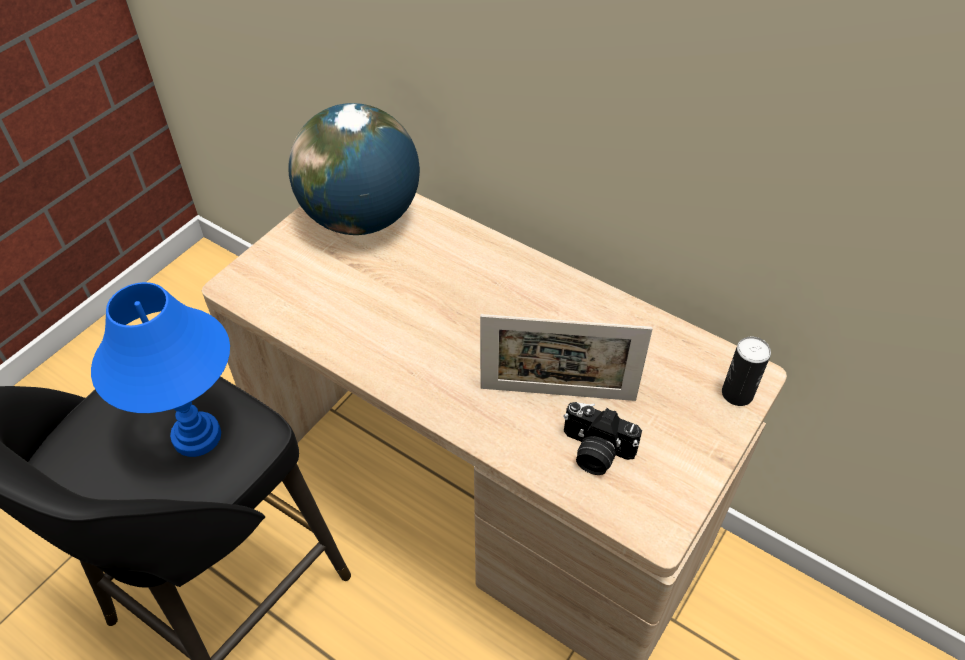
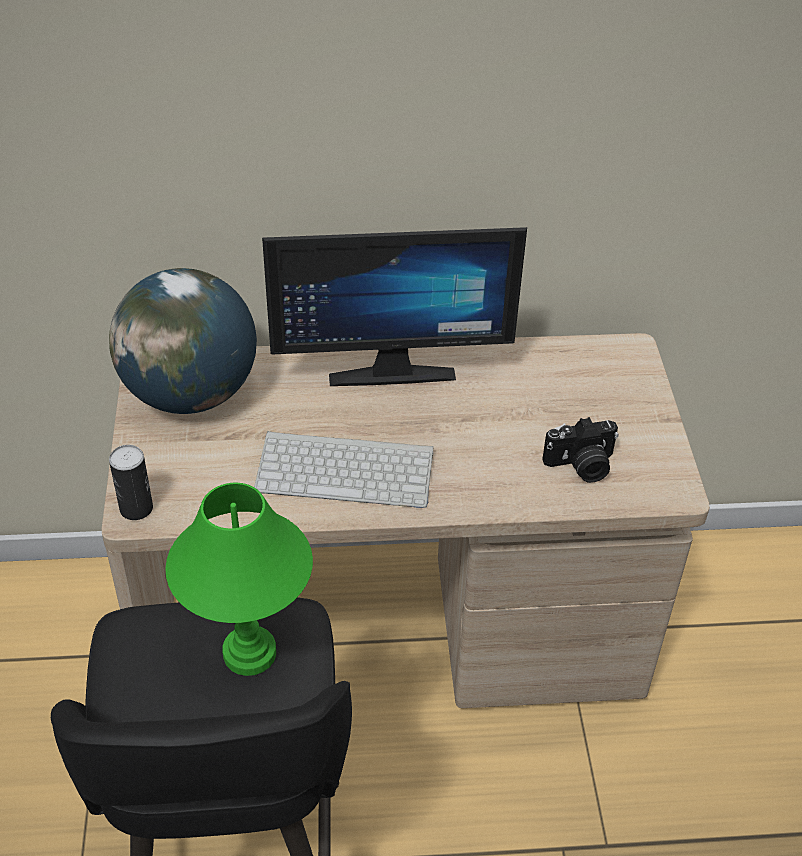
camera: 40 degrees left, 5 degrees down
(198, 436) = (250, 652): blue table lamp -> green table lamp
(407, 339) = (348, 469): none -> keyboard
(525, 275) = (390, 366): none -> monitor
(557, 393) = (511, 441): picture frame -> none
(737, 393) = (634, 368): can -> can (136, 508)

